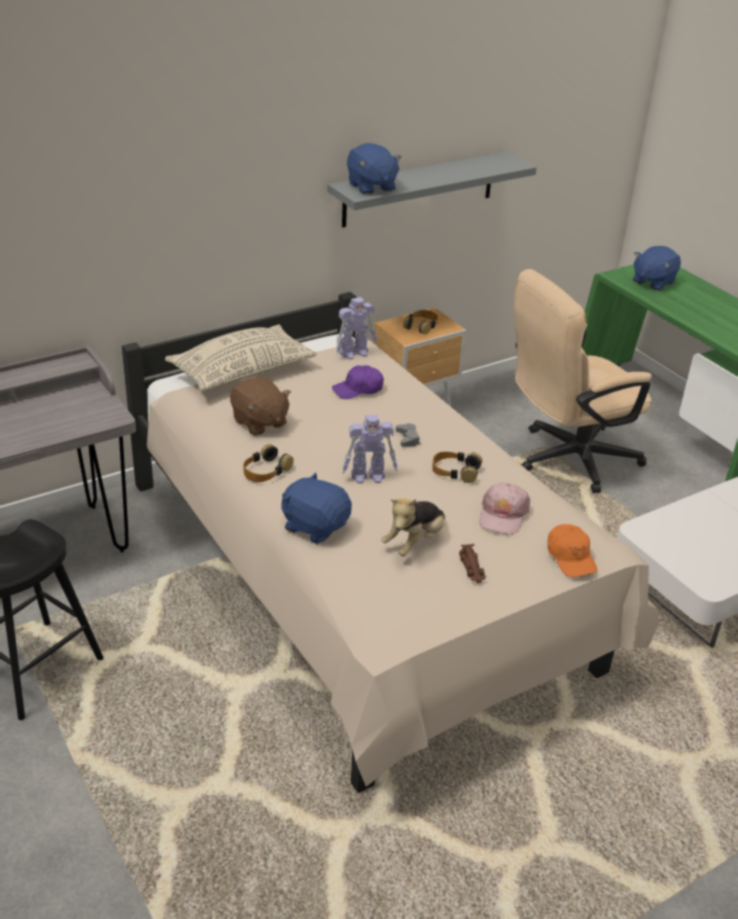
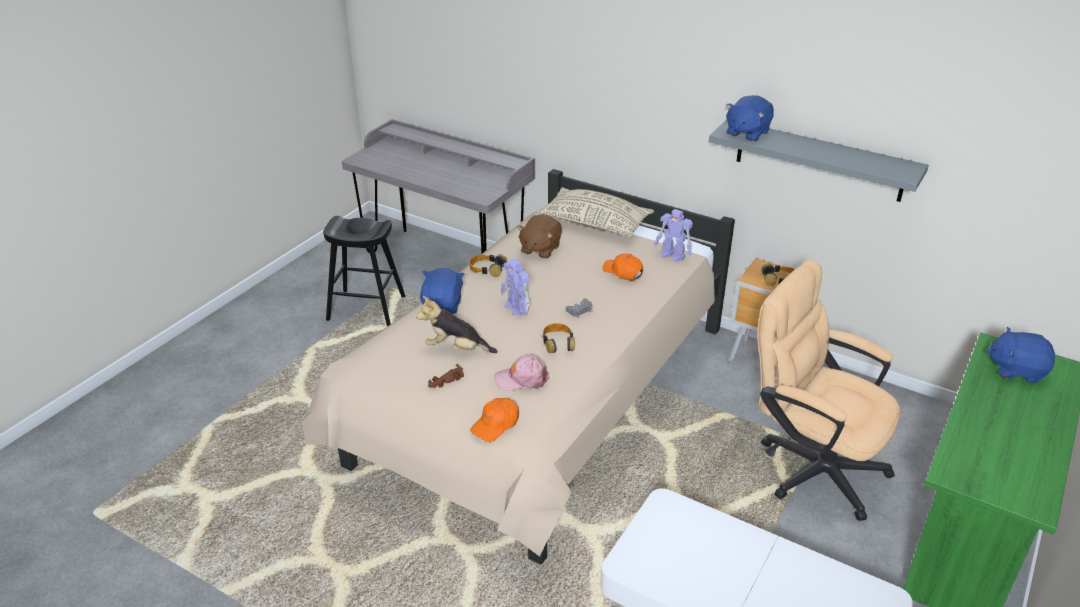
camera: 65 degrees right, 0 degrees up
(358, 389) = (623, 272): purple cap -> orange cap

